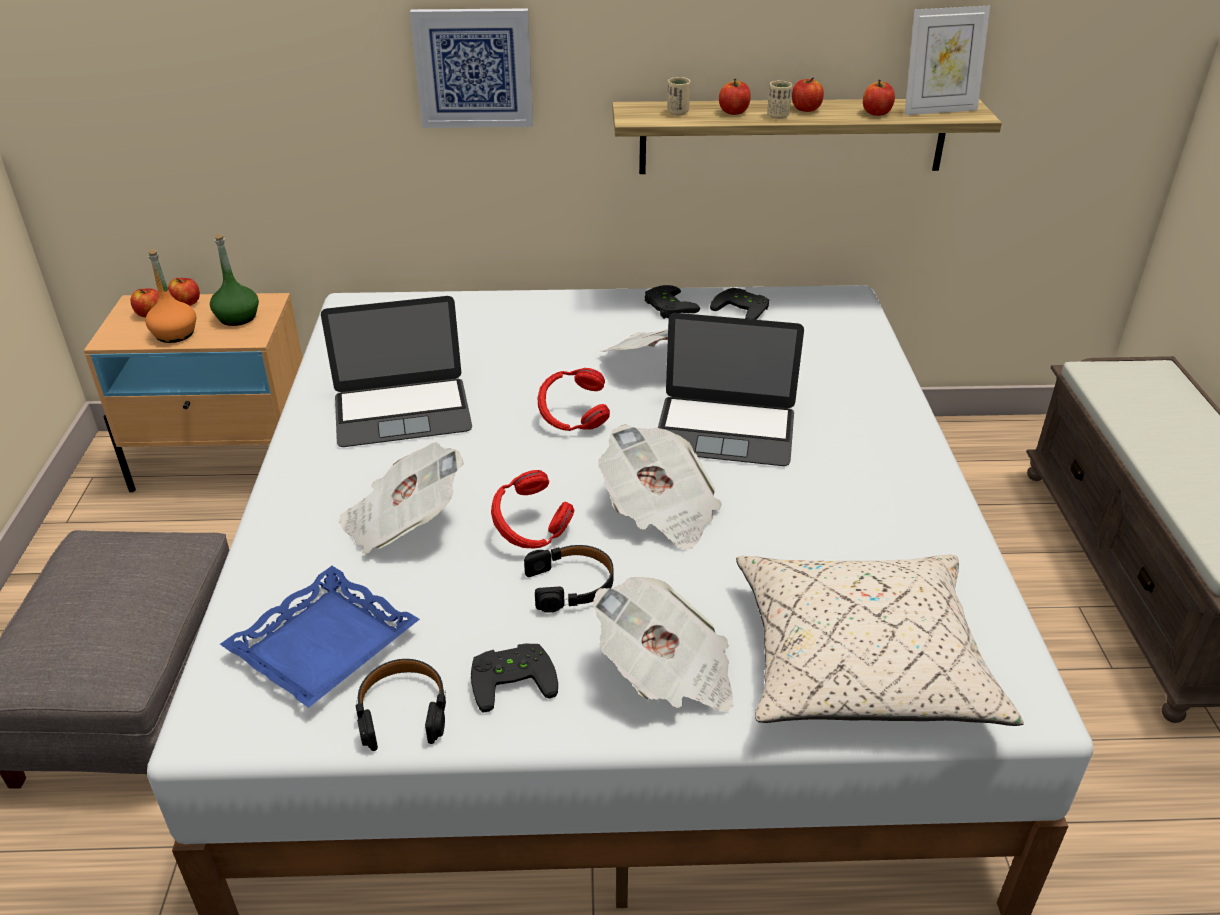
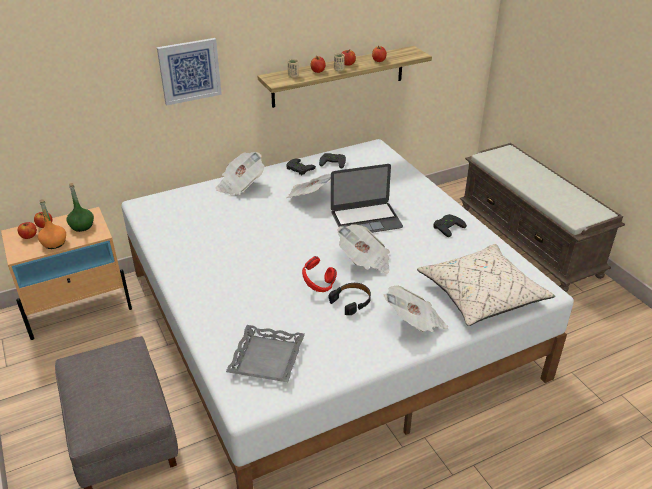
camera: 25 degrees left, 0 degrees up
(324, 645) = (267, 358): blue tray -> grey tray
(402, 412) = (214, 250): laptop -> none
(402, 523) = (258, 298): newspaper -> newspaper (240, 185)
(403, 711) = (323, 371): black headphones -> none
(512, 677) = (356, 344): black game controller -> black game controller (447, 226)
(573, 421) = (297, 232): red headphones -> none
(937, 110) = (402, 54): picture frame -> none

